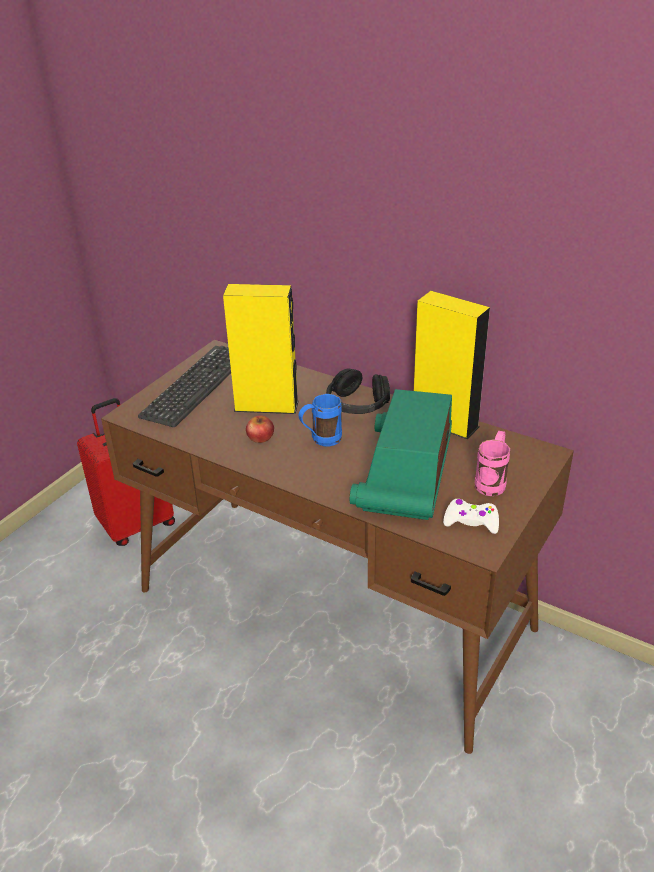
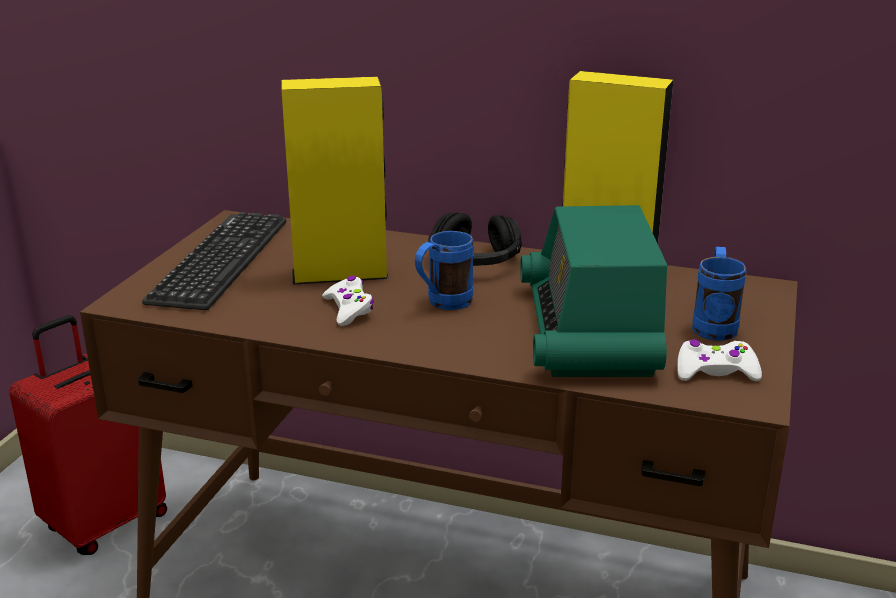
camera: 15 degrees left, 10 degrees down
(260, 437) = (349, 309): apple -> white game controller
(492, 481) = (714, 324): pink mug -> blue mug

